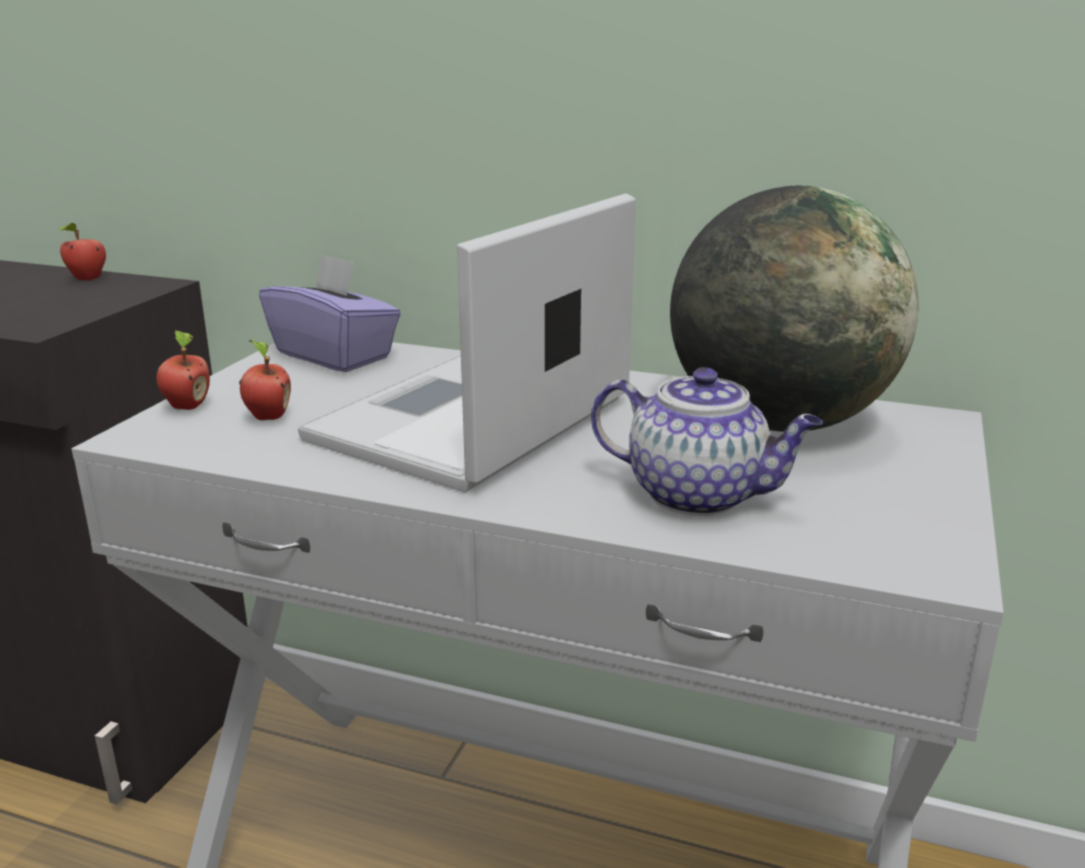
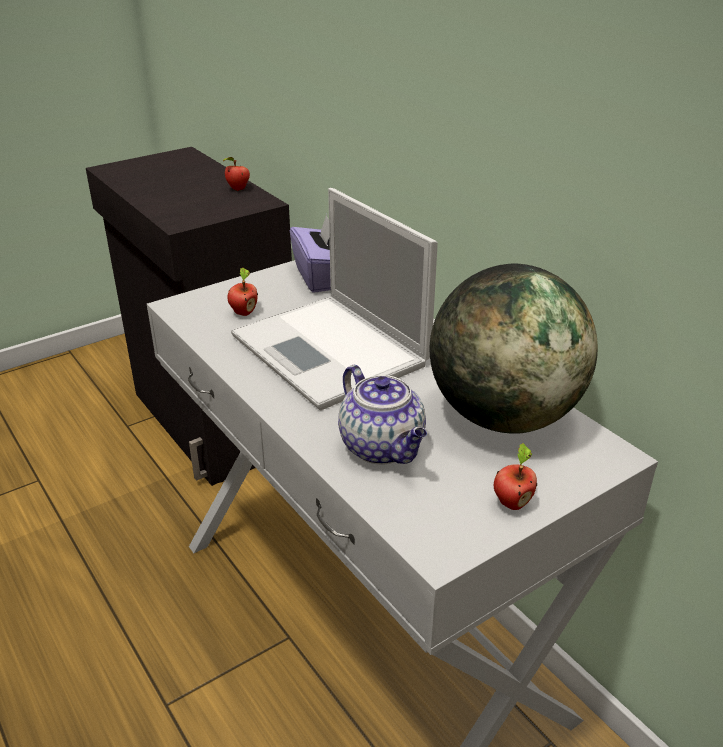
camera: 35 degrees right, 10 degrees up
(187, 406) = (217, 292): apple -> apple (512, 502)
(469, 422) = (332, 351): laptop -> laptop turned 105 degrees counterclockwise

